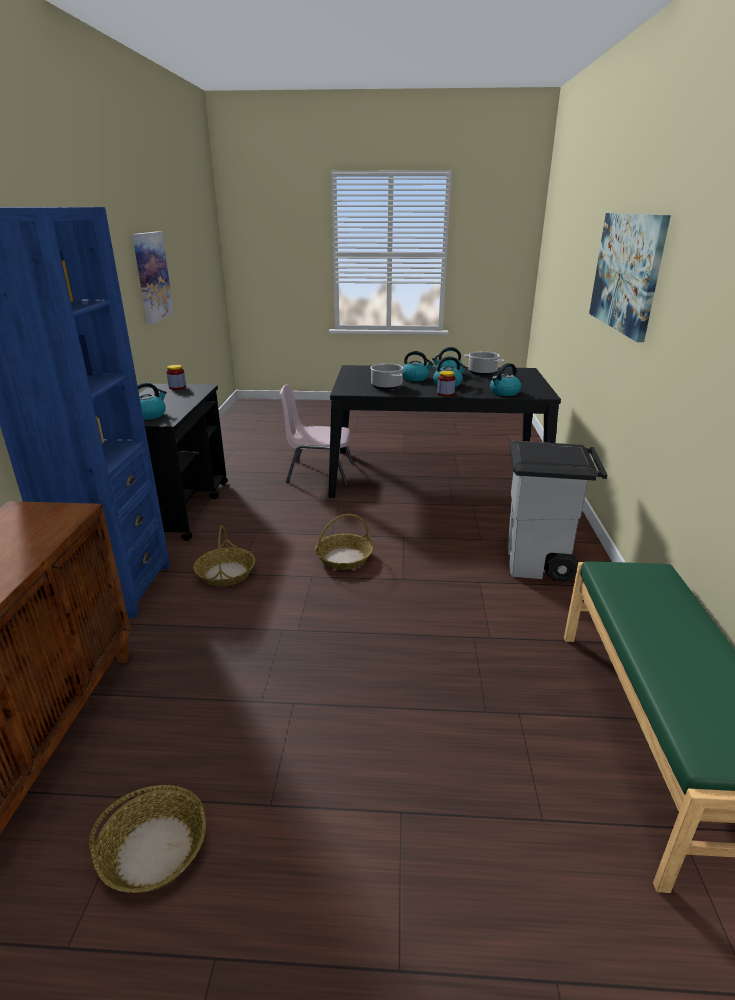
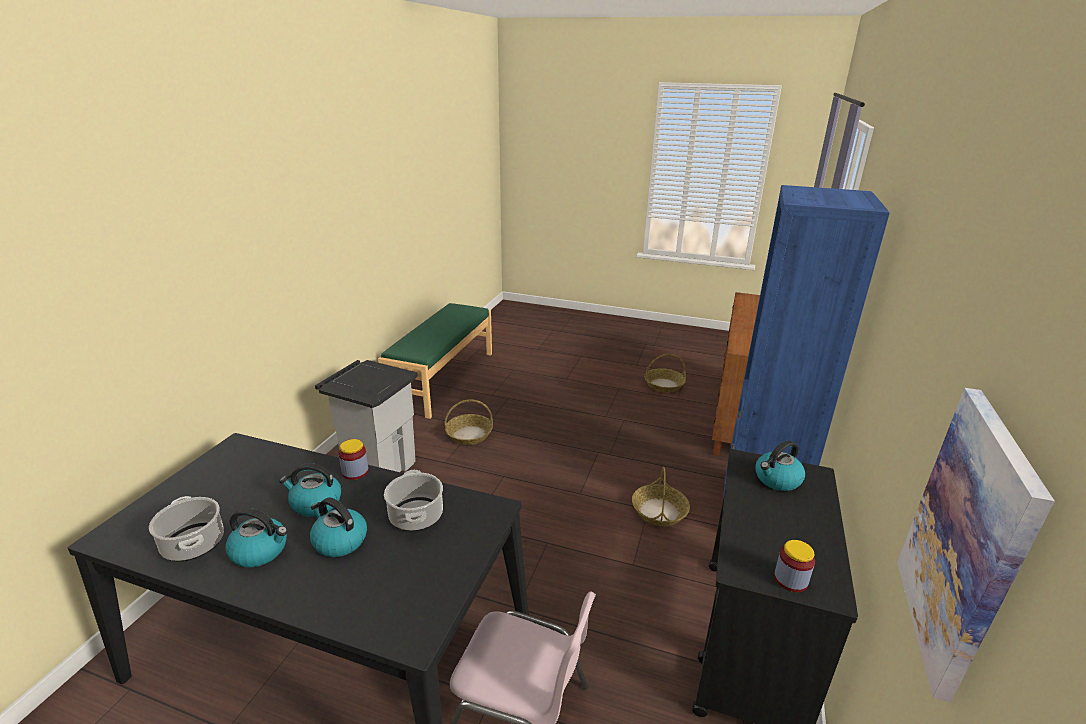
camera: 165 degrees left, 0 degrees up
(343, 558) = (545, 507): basket -> basket (469, 434)
(504, 392) = (274, 460): kettle -> none
(626, 272) = (178, 266): picture -> none

